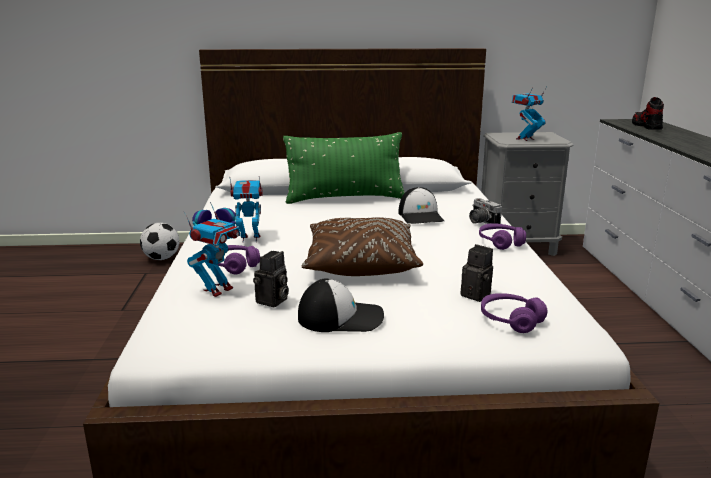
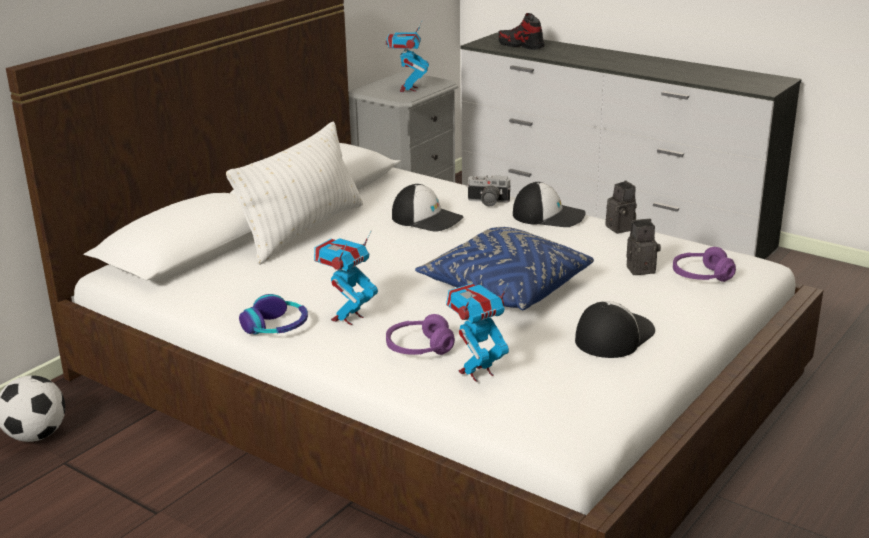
camera: 50 degrees left, 5 degrees up
(217, 290) = (477, 372): toy robot -> toy robot turned 105 degrees counterclockwise
(272, 301) = (546, 354): camera -> camera (622, 228)
(345, 198) = (303, 231): green pillow -> white pillow
(360, 263) = (504, 288): brown pillow -> blue pillow
(500, 242) = (549, 216): purple headphones -> cap

